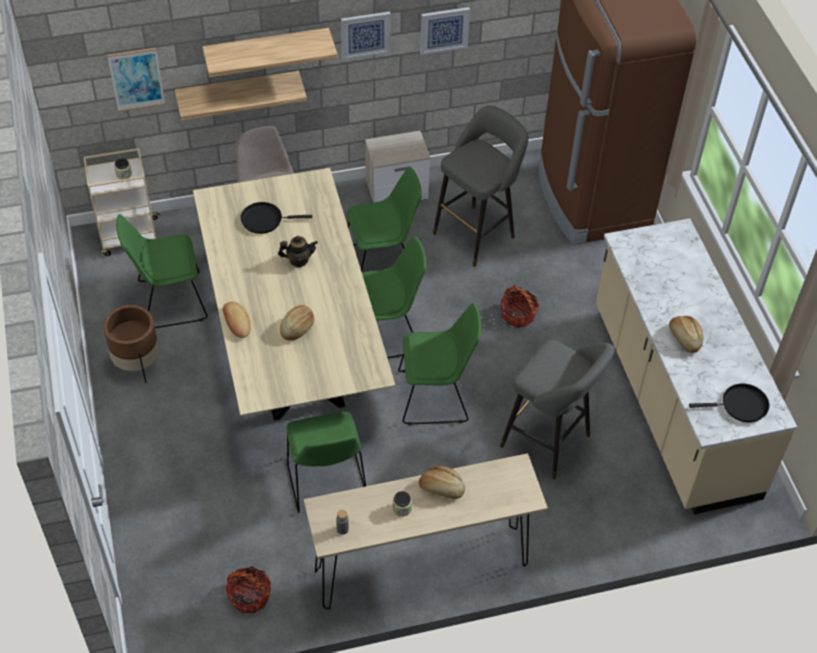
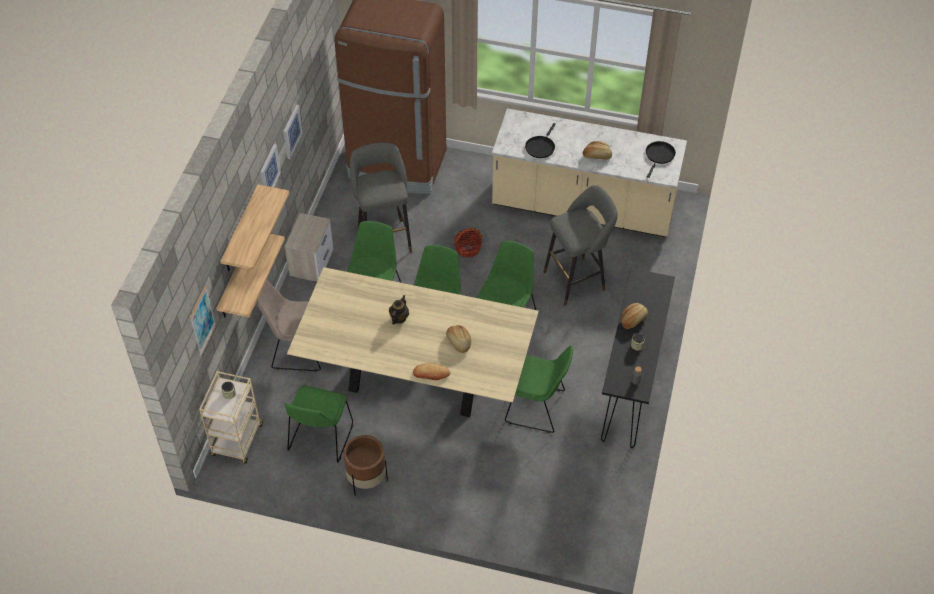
camera: 60 degrees left, 0 degrees up
(249, 596) = (601, 485): basket -> none
(265, 220) = (347, 322): black frying pan -> black frying pan (540, 147)
(422, 567) = (630, 384): beige console table -> black console table

